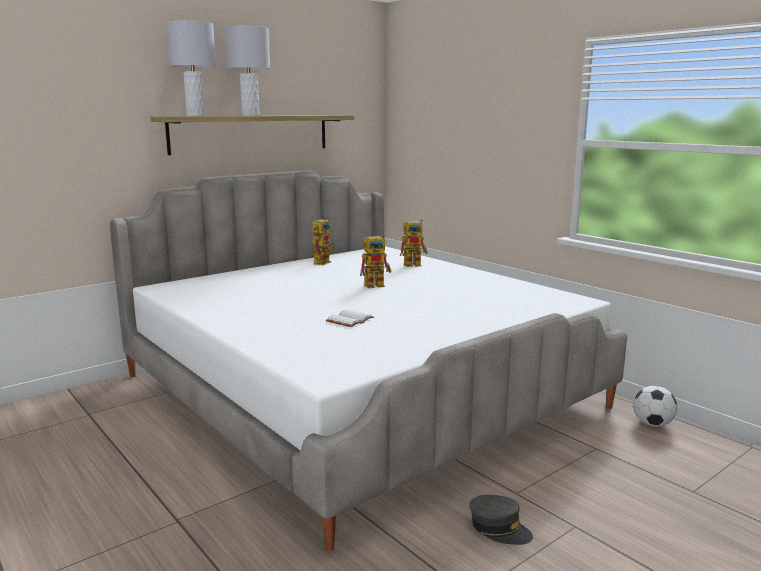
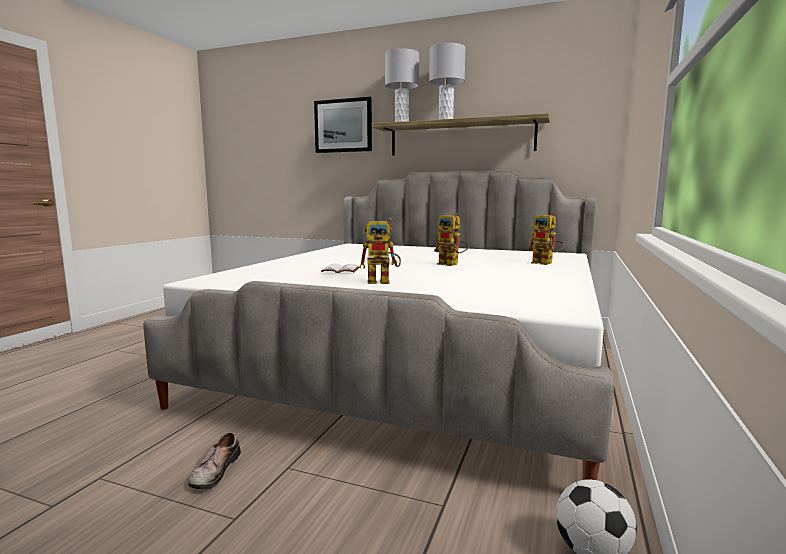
camera: 60 degrees right, 5 degrees down
(84, 111) = (343, 126): none -> picture
(323, 262) = (486, 251): toy robot -> toy robot (384, 281)
(499, 528) = (214, 471): grey cap -> shoe

